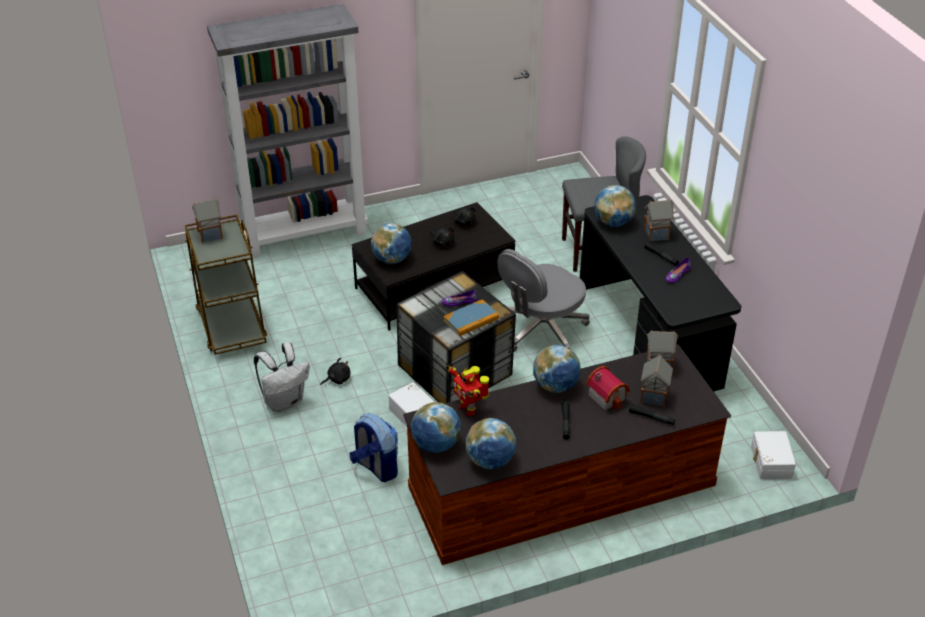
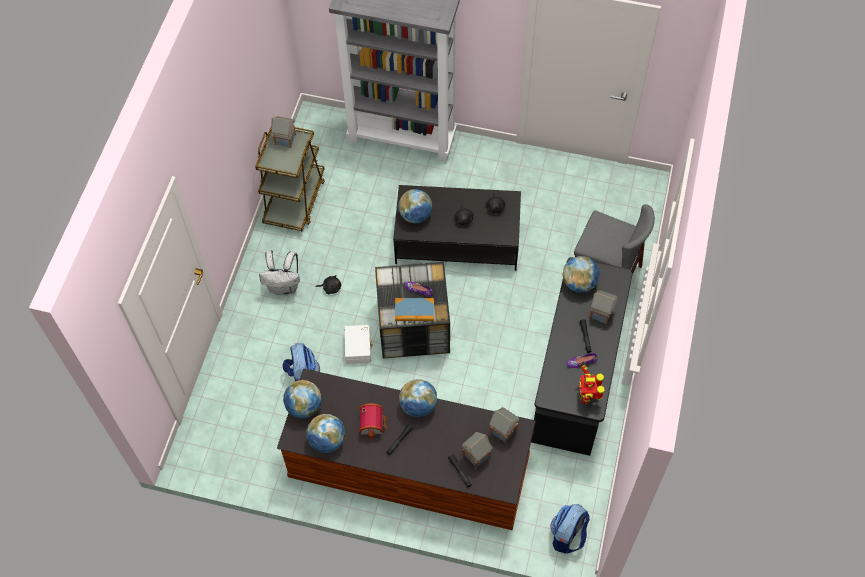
camera: 35 degrees right, 20 degrees up
(468, 408) = (347, 390): toy robot -> toy robot (586, 396)
(541, 330) = (502, 325): grey office chair -> none
(607, 396) = (446, 436): toy house -> toy house (373, 423)
(770, 462) = (567, 536): white storage box -> backpack

